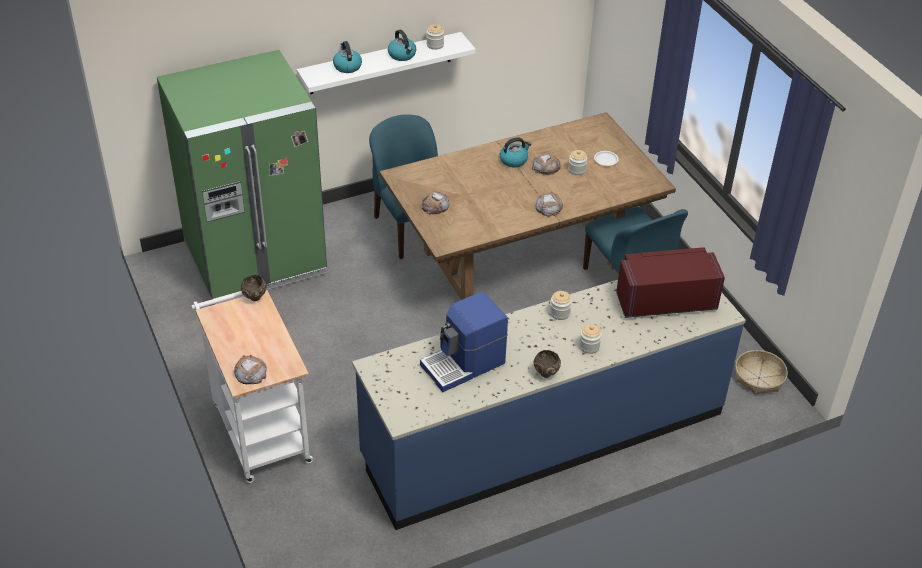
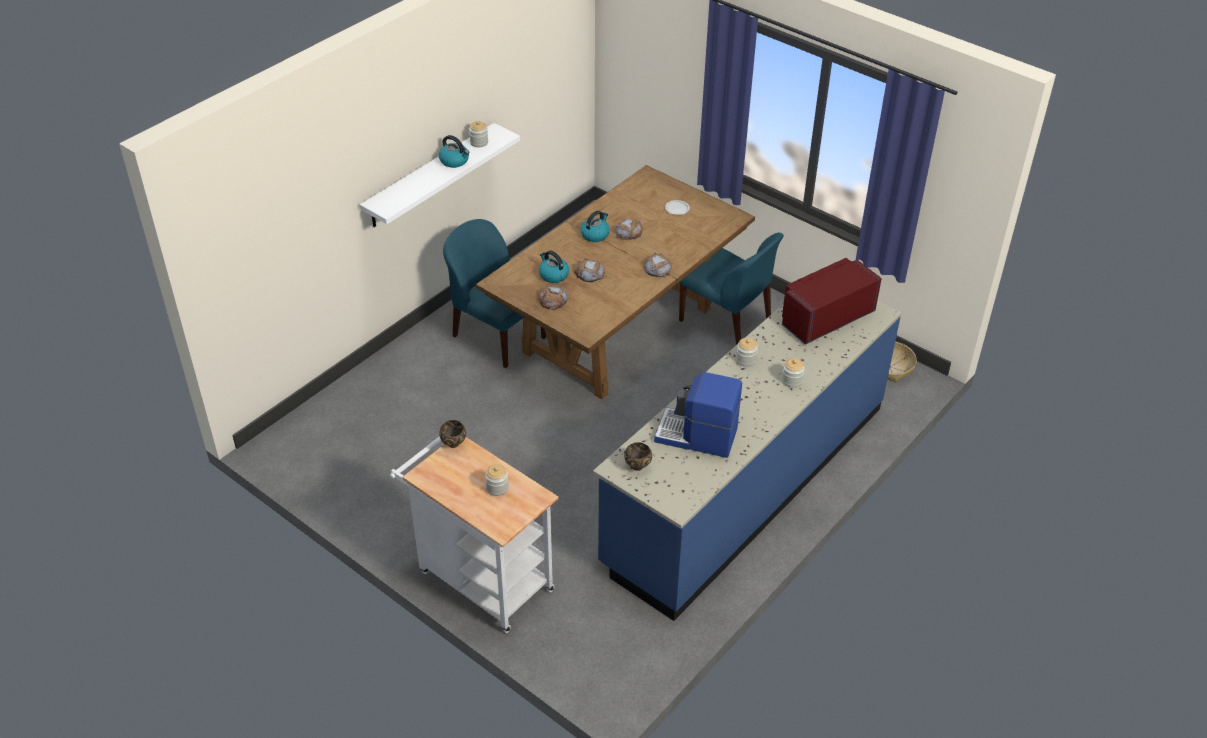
camera: 25 degrees left, 0 degrees up
(250, 372) = (502, 517): bread -> bread (589, 273)
(255, 260) = (362, 417): green fridge -> none
(347, 66) = (409, 187): kettle -> kettle (553, 275)
(464, 364) = (696, 436): coffee machine -> coffee machine turned 75 degrees clockwise
(546, 374) = (773, 418): brown bowl -> brown bowl (638, 466)
(577, 170) = (658, 226): jar -> jar (497, 488)

